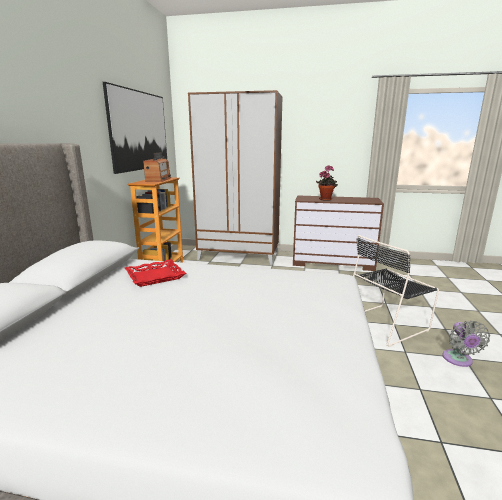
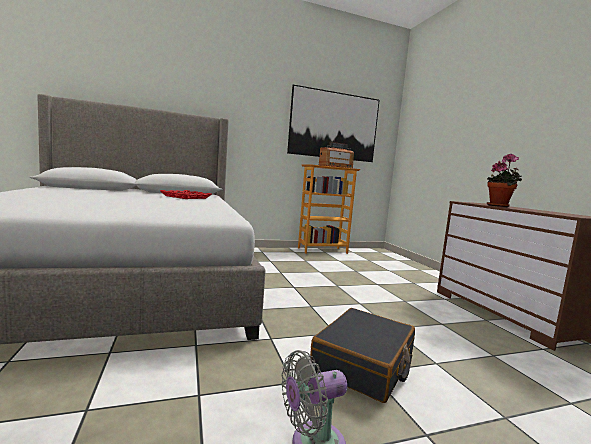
camera: 60 degrees right, 10 degrees down
(239, 255) = (407, 268): brown wardrobe -> none
(386, 323) = (364, 364): black chair -> black suitcase

